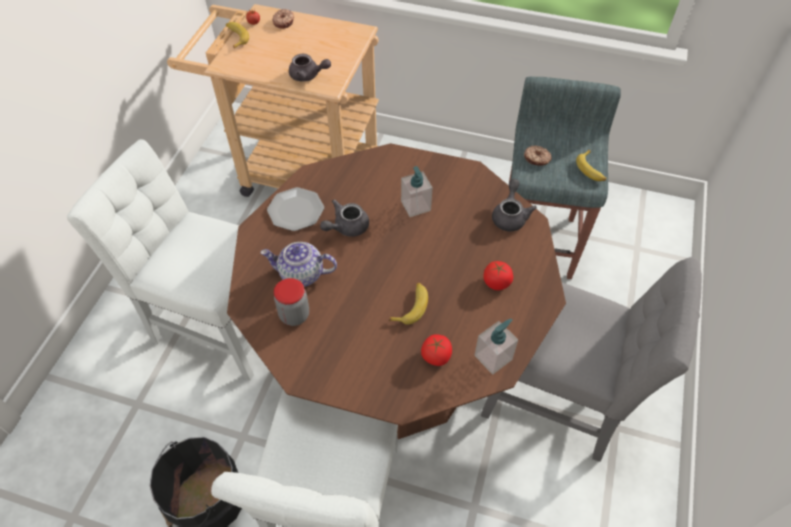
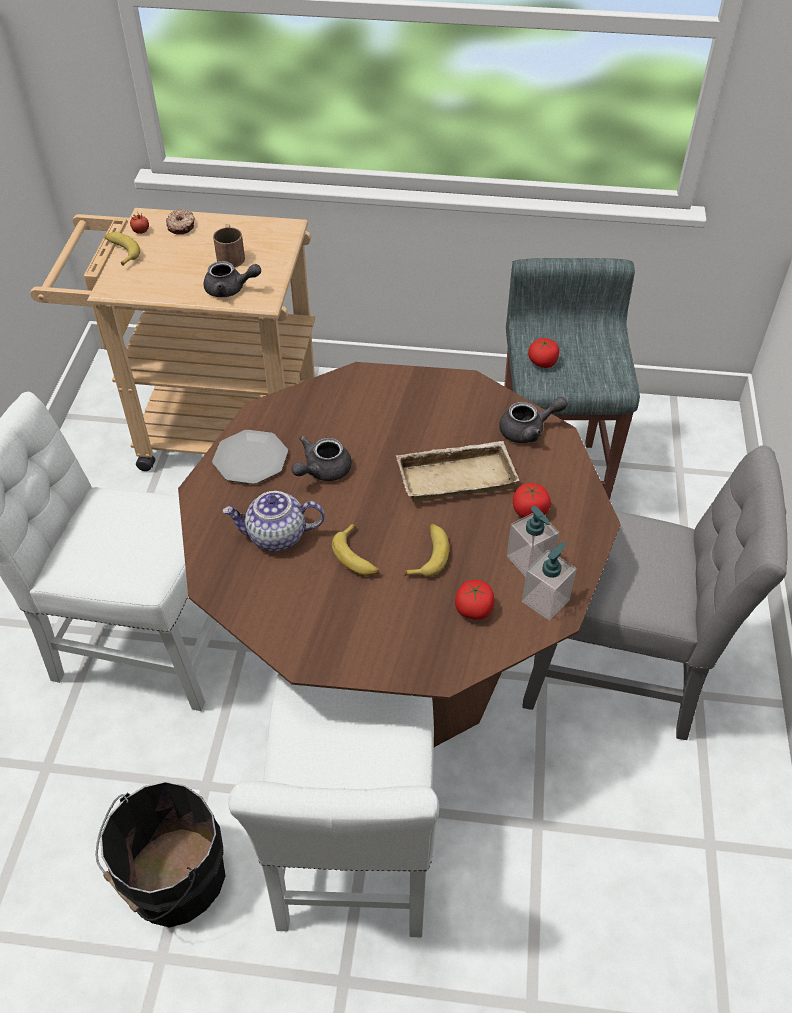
camera: 10 degrees left, 5 degrees down
(294, 315) = (279, 586): jar -> none
(314, 48) = (230, 255): none -> brown mug
(416, 206) = (406, 434): soap dispenser -> soap dispenser (530, 560)
(447, 245) = (457, 475): none -> beige tray
(510, 215) = (528, 430): grey teapot -> grey teapot turned 75 degrees clockwise
(536, 159) = (542, 362): donut -> tomato
(591, 170) = (613, 367): banana -> banana (357, 556)

